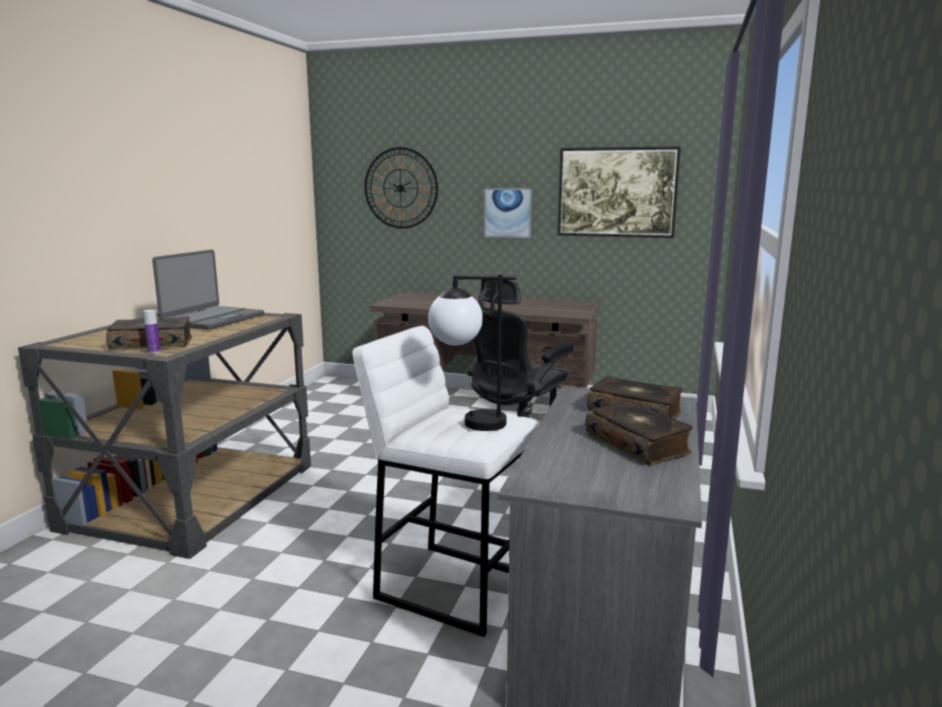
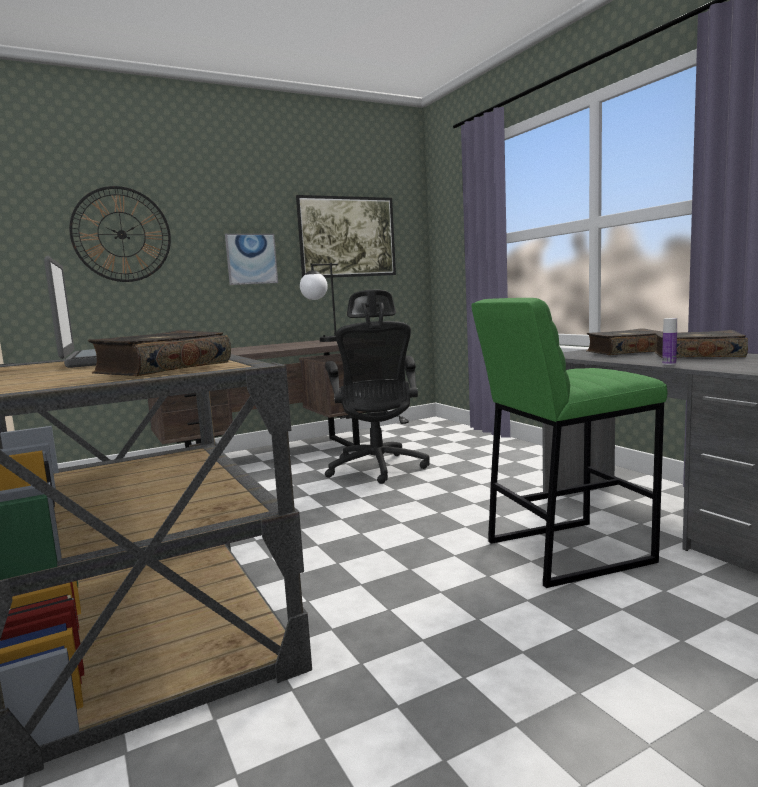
camera: 45 degrees left, 5 degrees down
(154, 352) = (217, 368): bottle -> bottle (669, 364)
(451, 586) = (565, 552): white stool -> green stool
(467, 423) = (586, 372): table lamp -> table lamp (323, 341)

